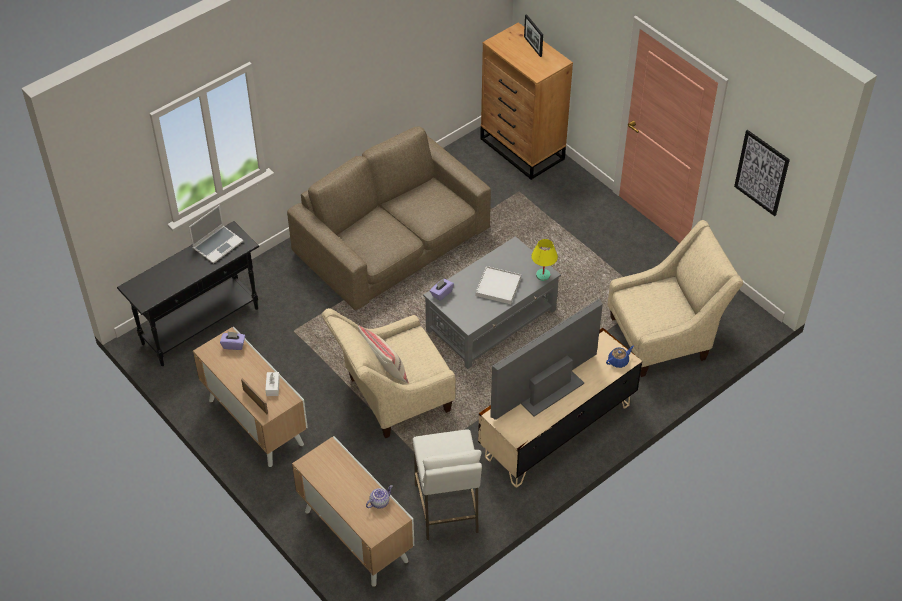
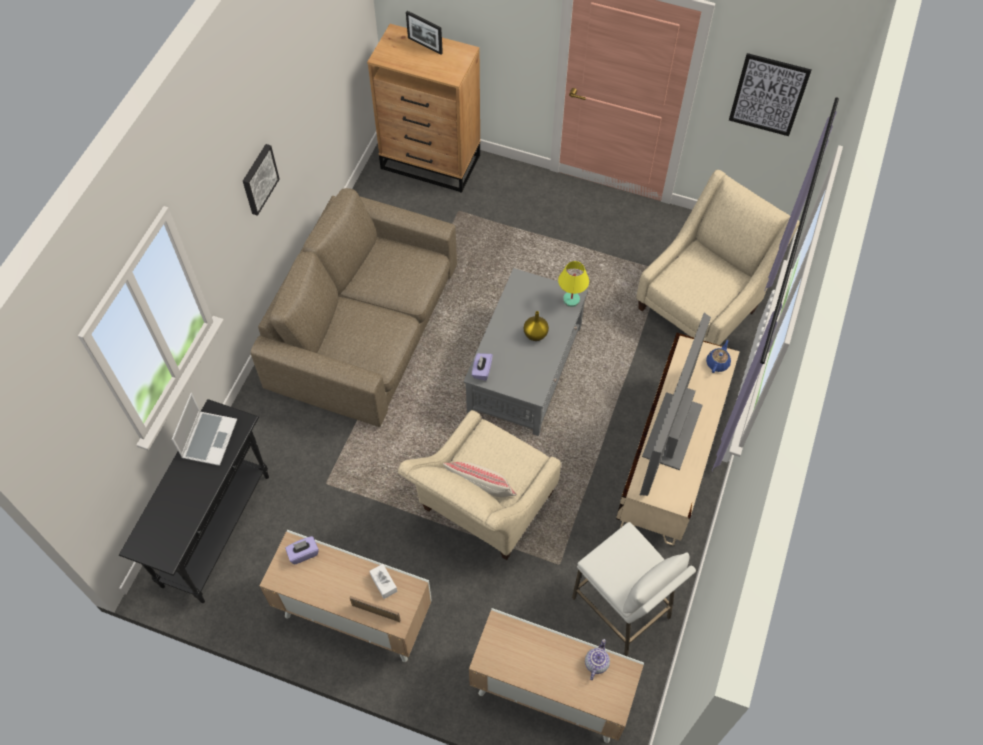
camera: 30 degrees left, 10 degrees up
(344, 85) = (258, 179): none -> picture
(498, 286) = (535, 334): white tray -> yellow vase

